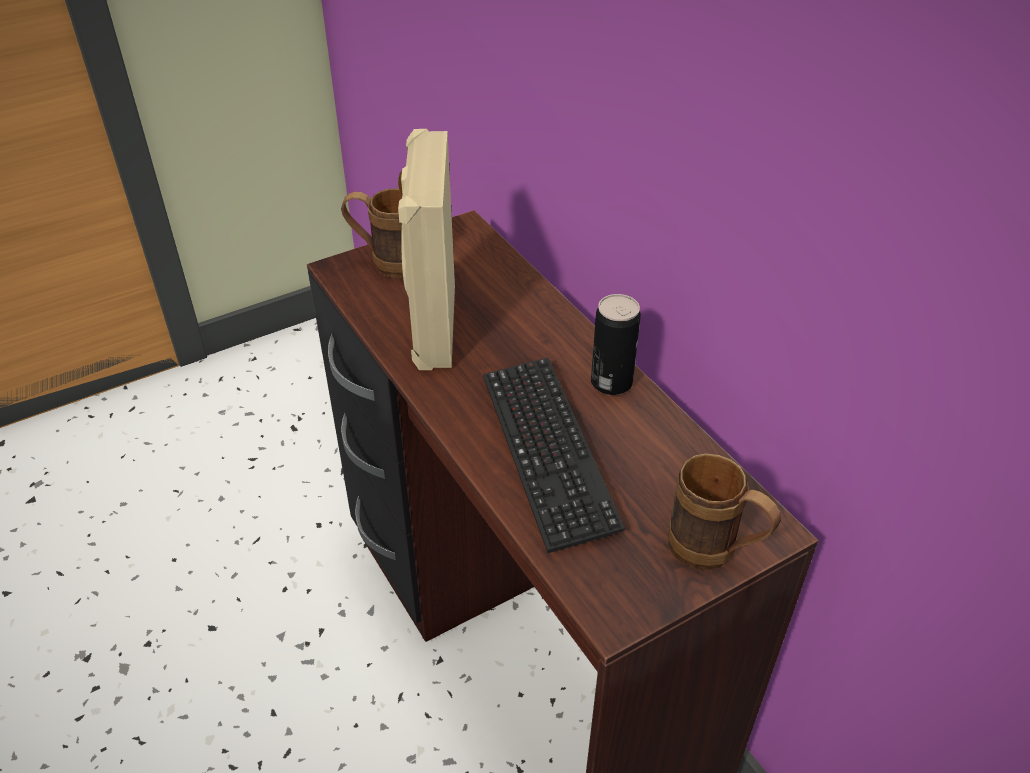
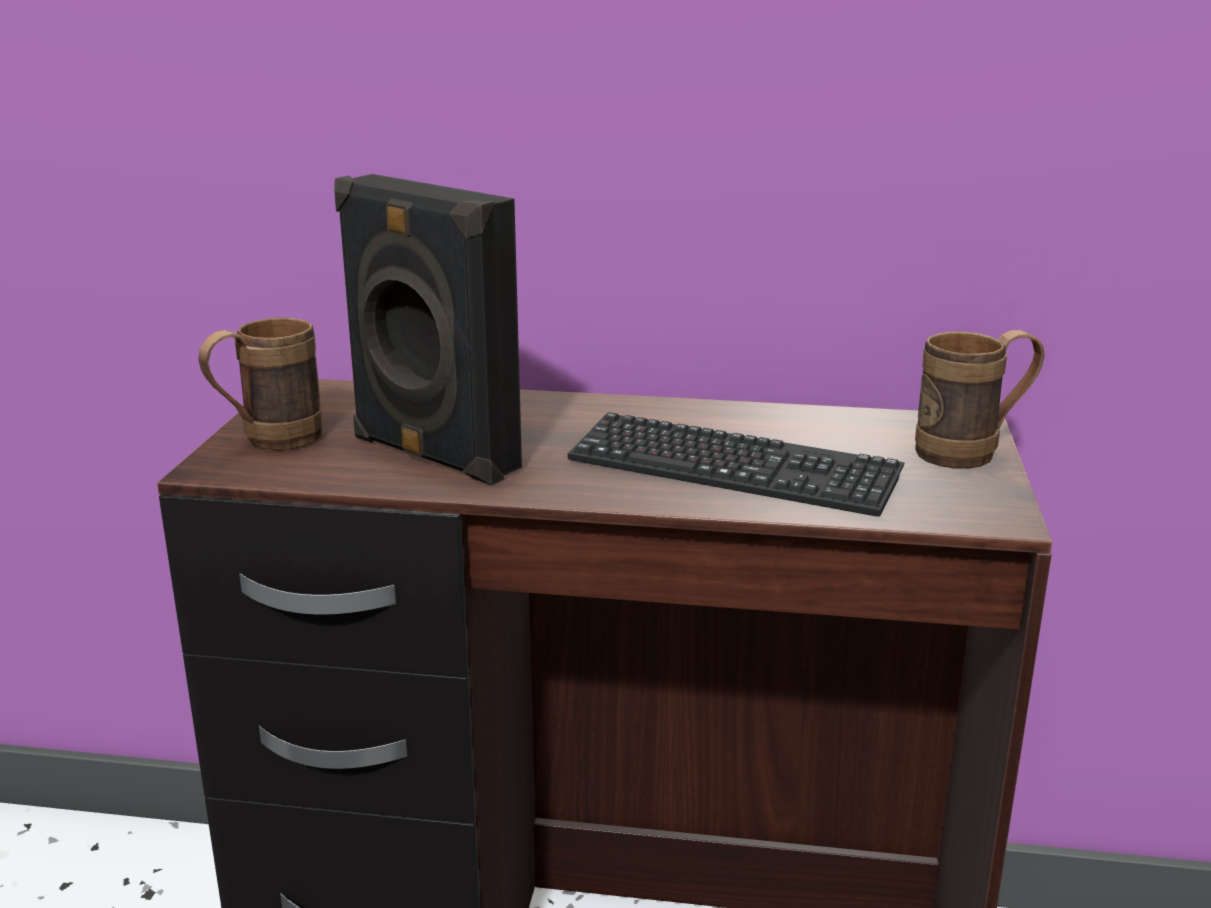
camera: 50 degrees left, 20 degrees down
(432, 326) = (431, 455): beige speaker -> black speaker
(611, 382) = (681, 413): can -> none

